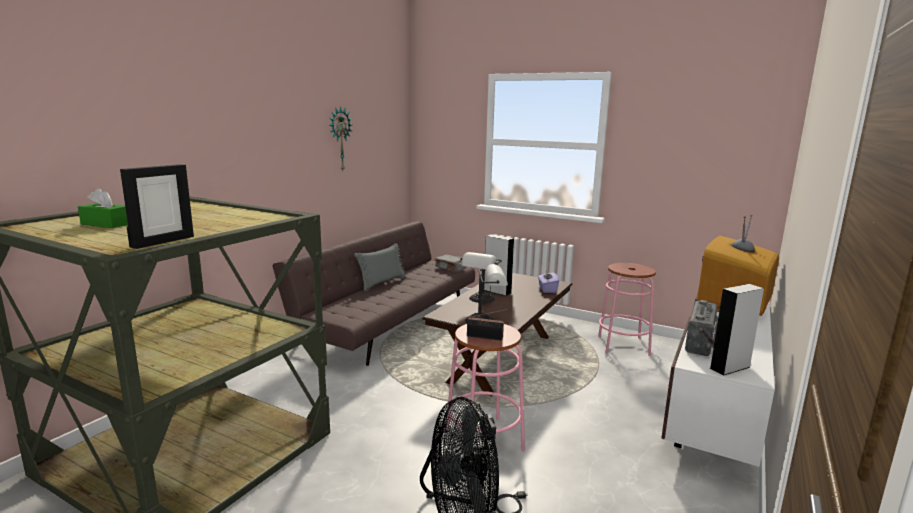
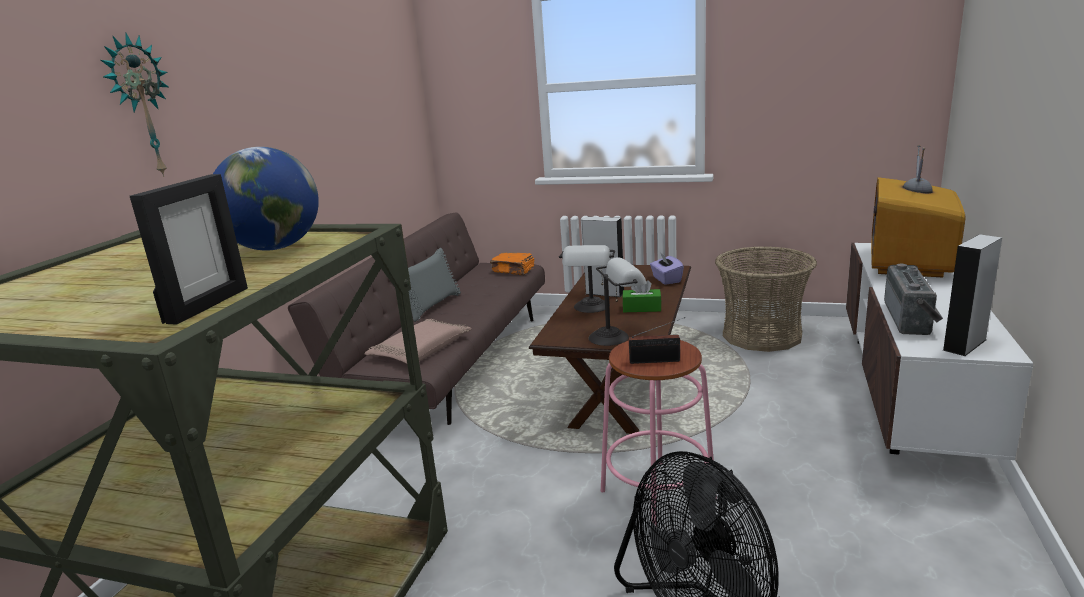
camera: 10 degrees left, 5 degrees up
(106, 224) = (73, 289): green tissue box -> green tissue box (642, 308)
(235, 218) = (275, 248): none -> globe
(339, 139) = (340, 109): wall clock -> wall clock (140, 107)
(358, 308) = (421, 348): none -> beige pillow
(451, 268) = (513, 271): grey book -> orange book
(623, 345) = (762, 335): pink stool -> basket

